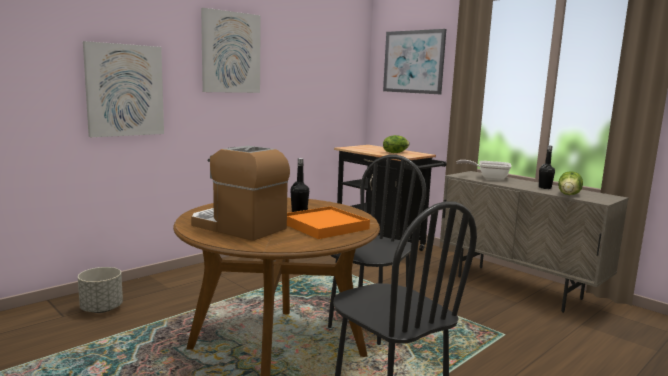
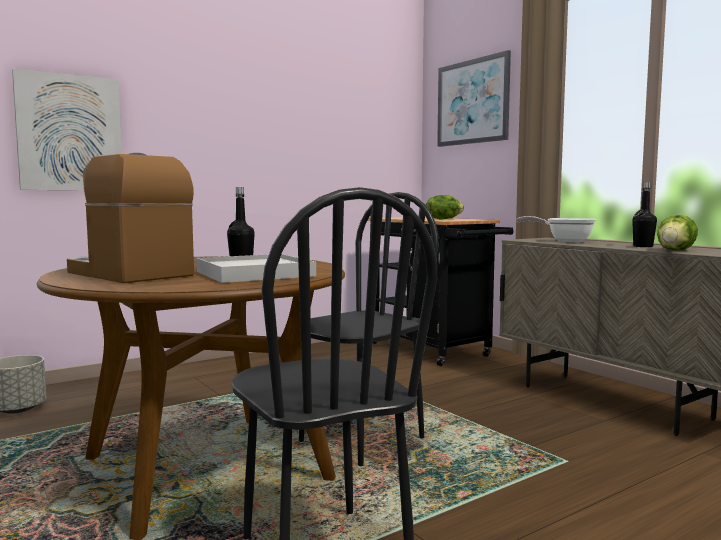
camera: 10 degrees right, 5 degrees down
(230, 52) = (218, 91): picture -> none
(324, 226) = (254, 274): orange tray -> white tray

